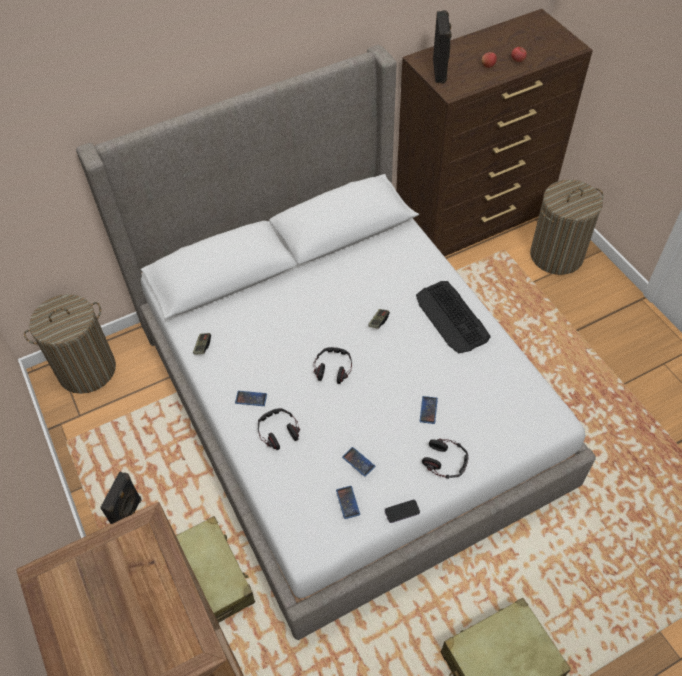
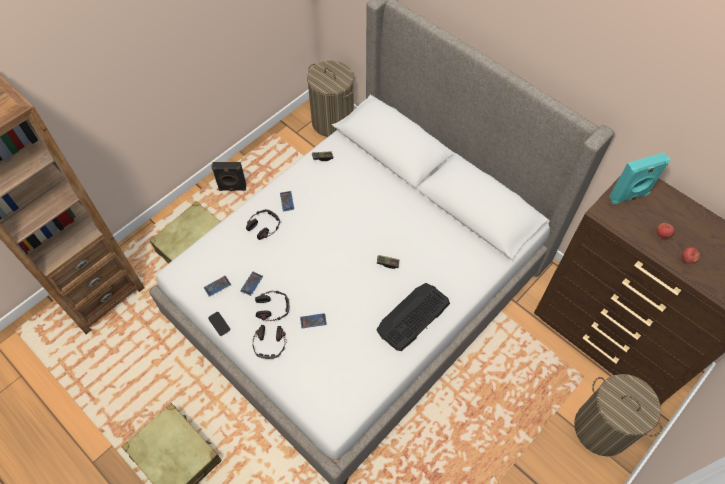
camera: 70 degrees right, 5 degrees up
(333, 368) = (330, 244): headphones -> headphones (273, 308)
(440, 71) = (629, 196): black speaker -> turquoise speaker

